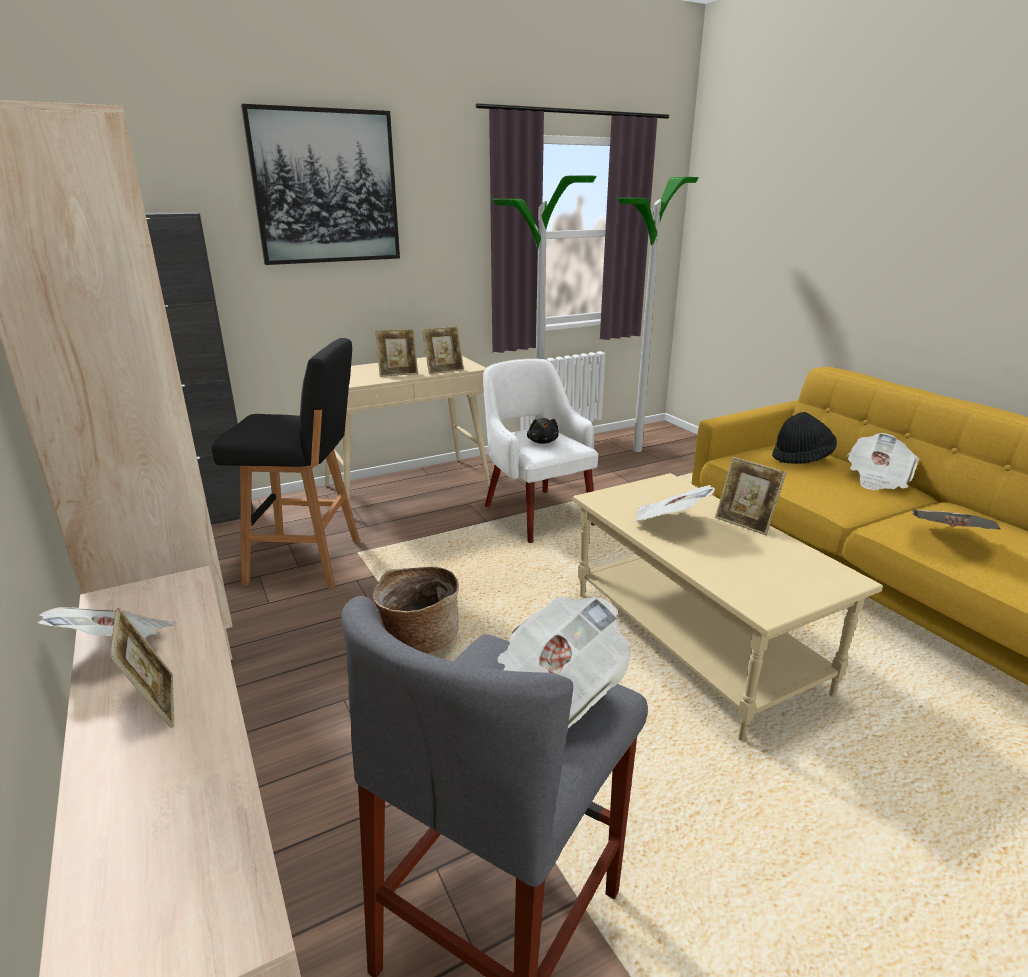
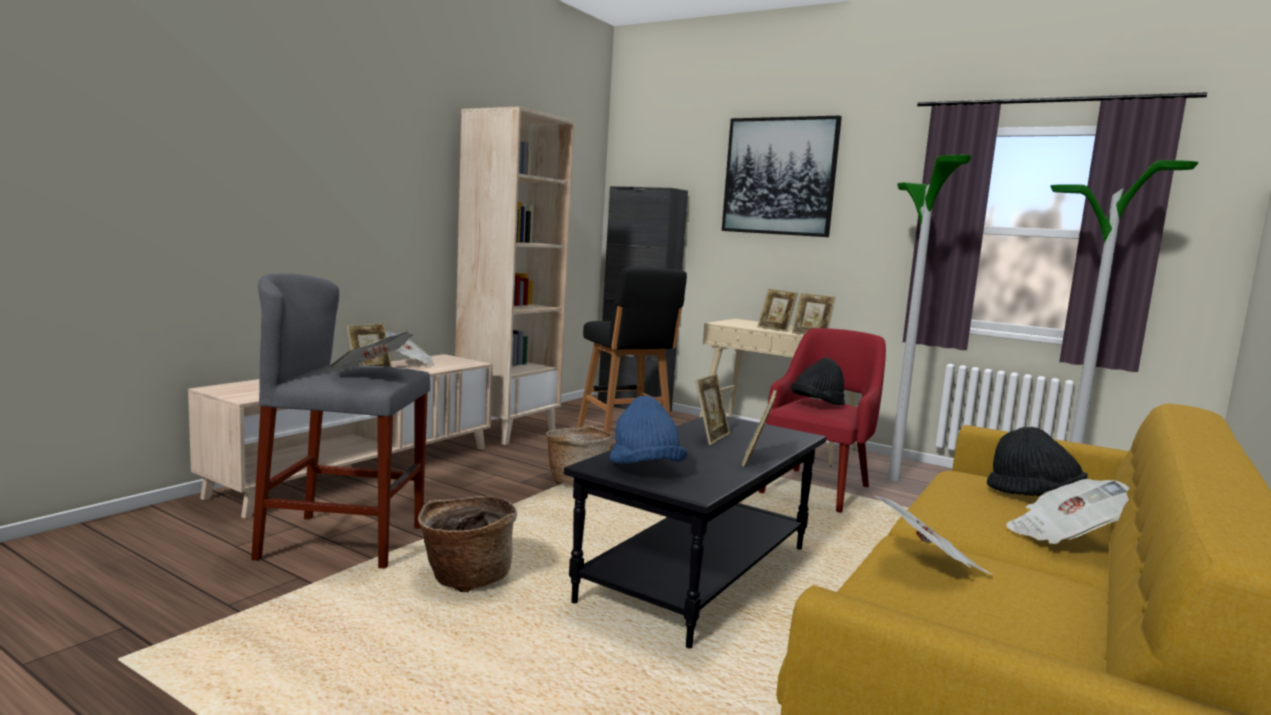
camera: 60 degrees right, 15 degrees down
(536, 513) = (817, 488): white armchair -> red armchair
(542, 441) = (817, 404): black plush toy -> black hat
(663, 813) = (465, 578): none -> basket
(668, 522) = (710, 437): newspaper -> picture frame
(696, 641) = (699, 575): beige coffee table -> black coffee table
(777, 585) = (645, 469): none -> blue hat

